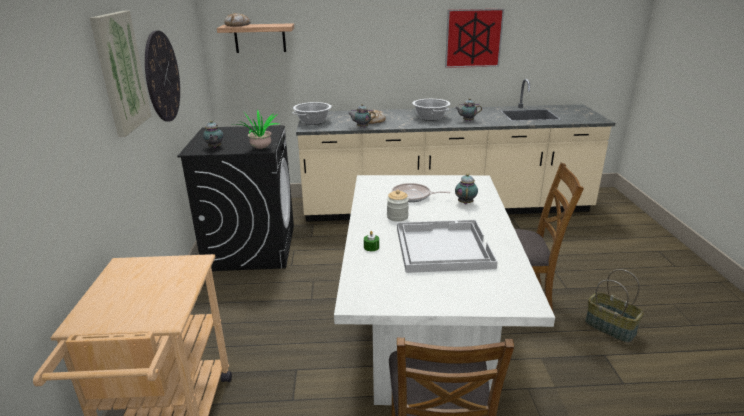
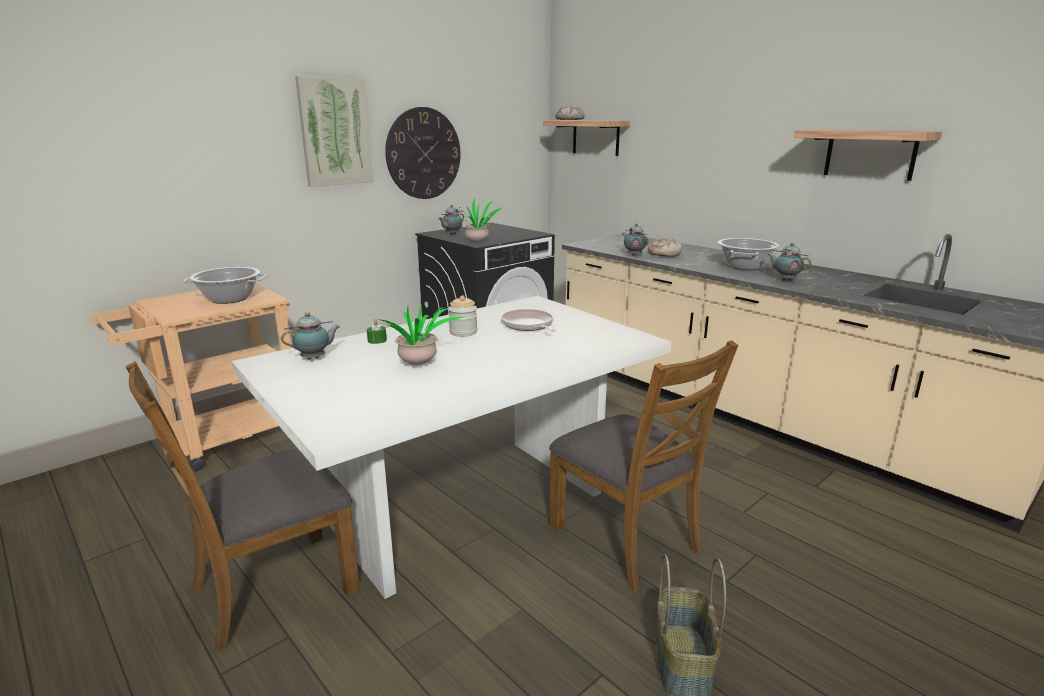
camera: 50 degrees right, 5 degrees down
(313, 122) = (603, 241): cooking pot -> cooking pot (229, 299)
(442, 247) = (419, 365): white tray -> potted plant
(465, 202) = (557, 349): teapot -> teapot (315, 358)
(473, 38) = (870, 154): picture -> shelf

